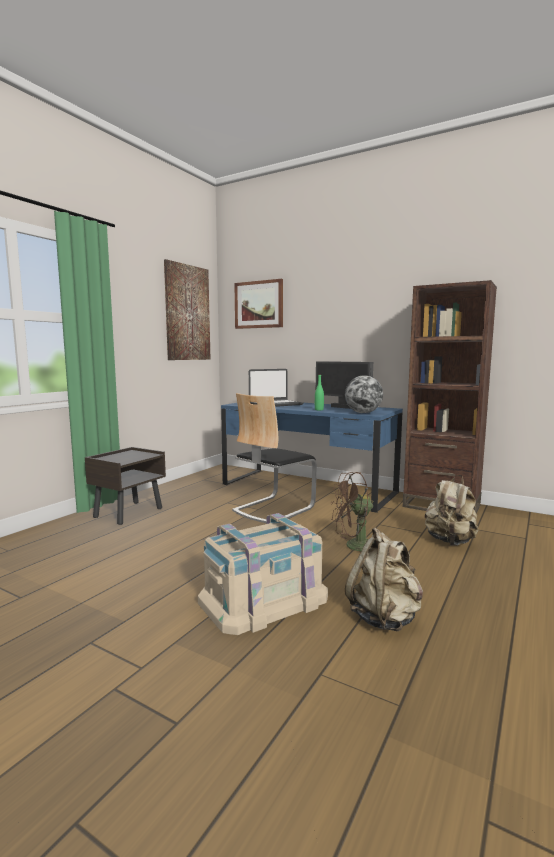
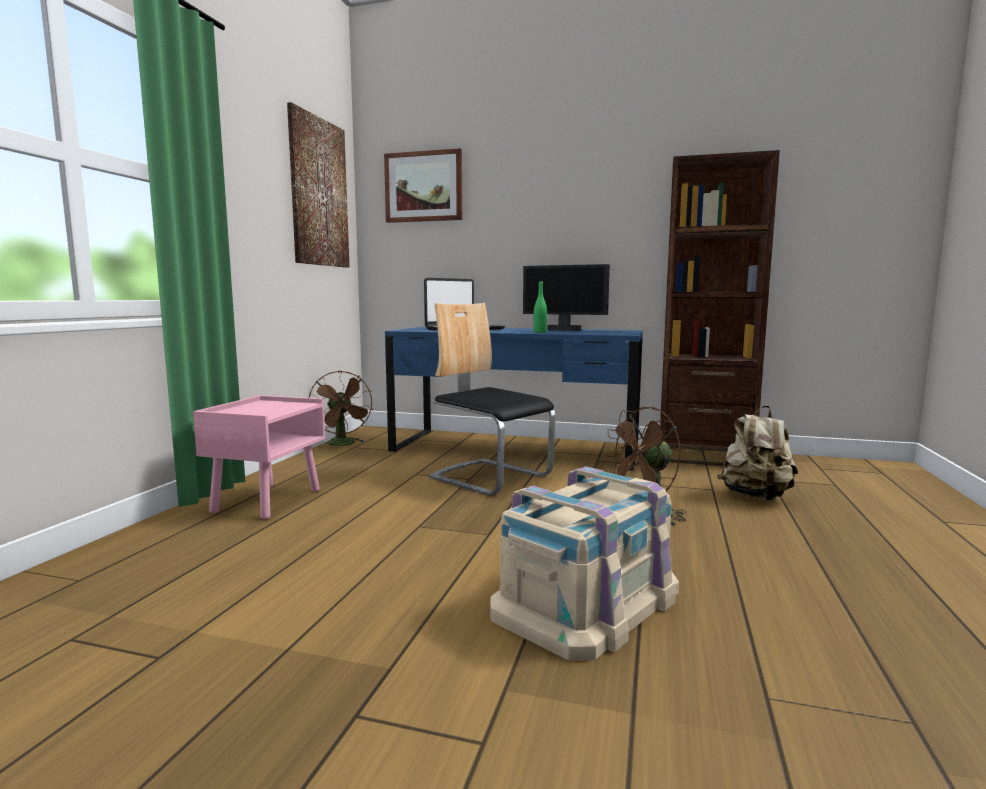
camera: 15 degrees left, 0 degrees up
(129, 512) = (267, 500): brown nightstand -> pink nightstand
(198, 477) = (343, 444): none -> brown fan
(273, 509) = (490, 477): chair -> chair turned 105 degrees clockwise
(363, 413) = (607, 333): globe -> none
(384, 617) = (773, 602): beige backpack -> none

